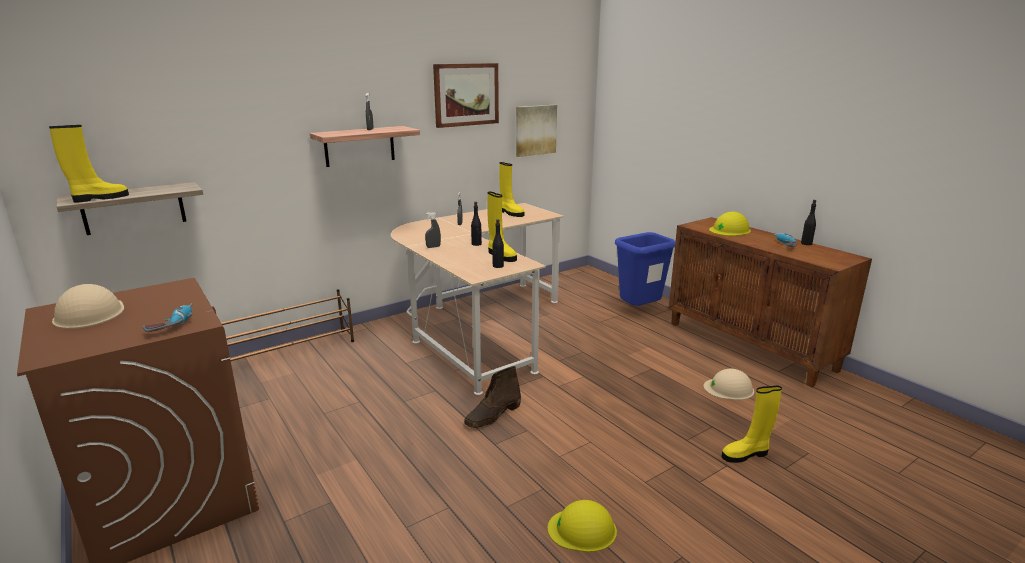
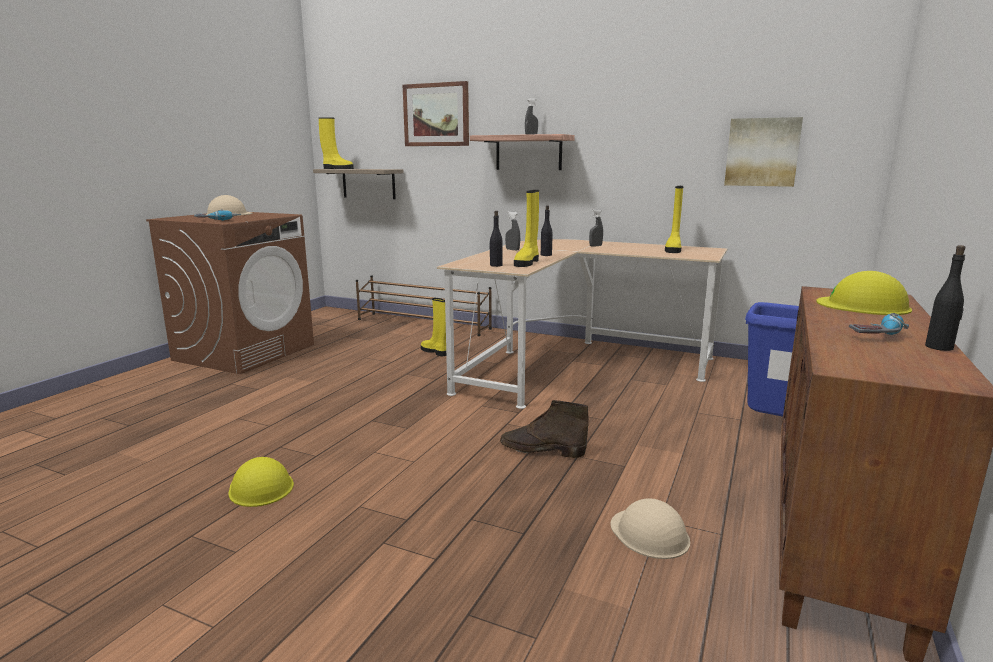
camera: 60 degrees right, 5 degrees down
(466, 94) = (656, 102): picture -> picture (436, 115)
(493, 415) = (418, 408): brown boot -> brown boot (541, 449)
(746, 454) = (476, 572): yellow boot -> yellow boot (435, 352)

